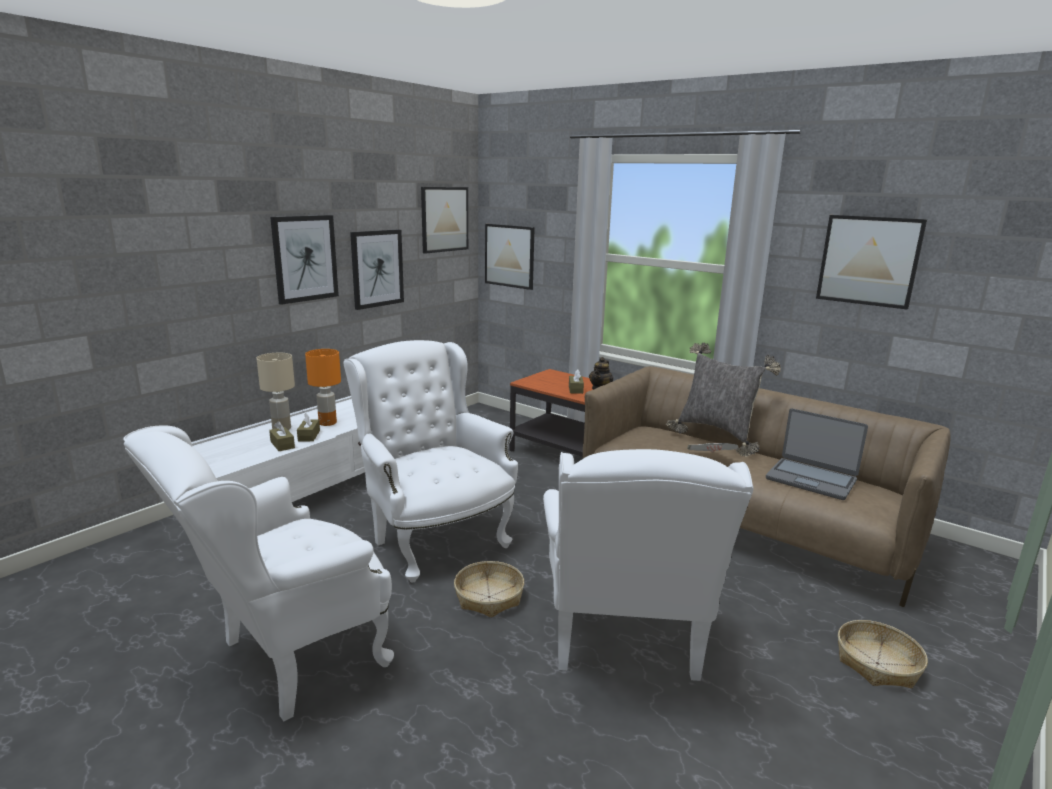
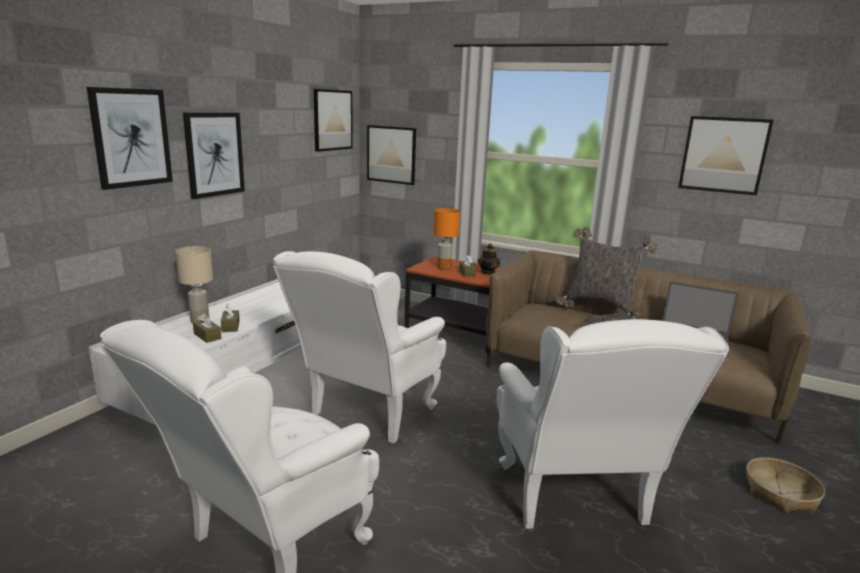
camera: 10 degrees left, 0 degrees up
(328, 423) = (244, 313): orange table lamp -> orange table lamp (444, 268)
(377, 268) = (277, 165): picture -> picture (131, 138)
(434, 538) = (365, 416): white armchair -> white armchair turned 105 degrees counterclockwise
(489, 597) = (437, 467): basket -> none

